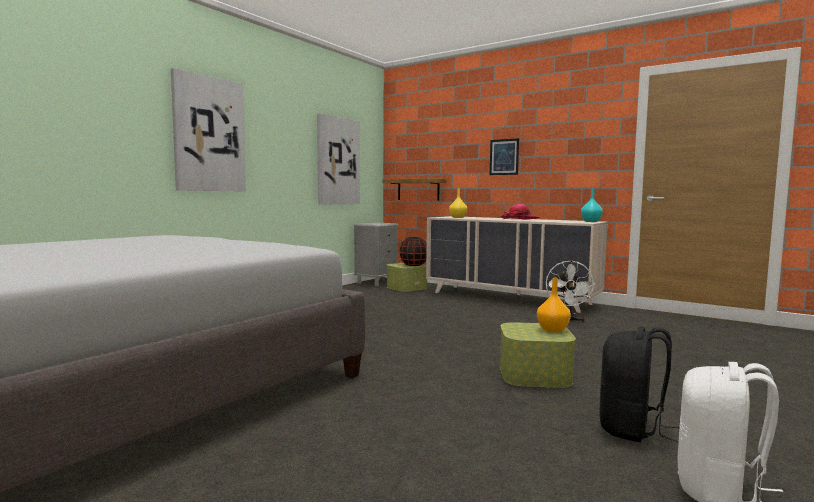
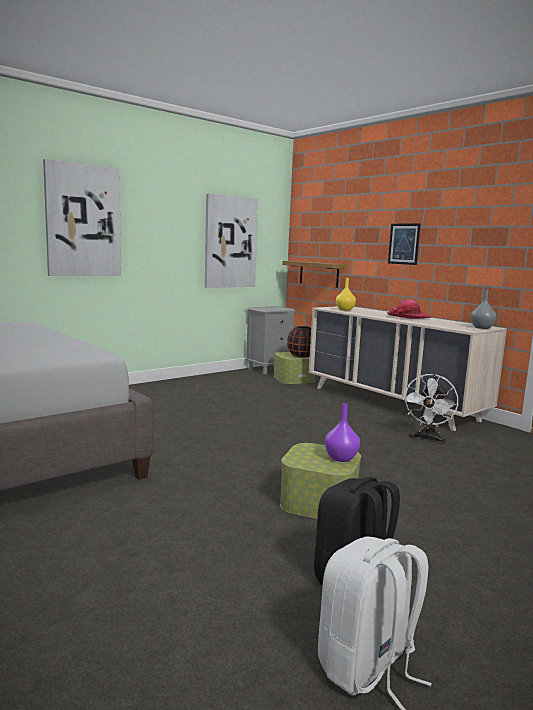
camera: 15 degrees right, 5 degrees up
(553, 330) = (341, 458): orange vase -> purple vase
(590, 221) = (481, 327): turquoise vase -> grey vase

